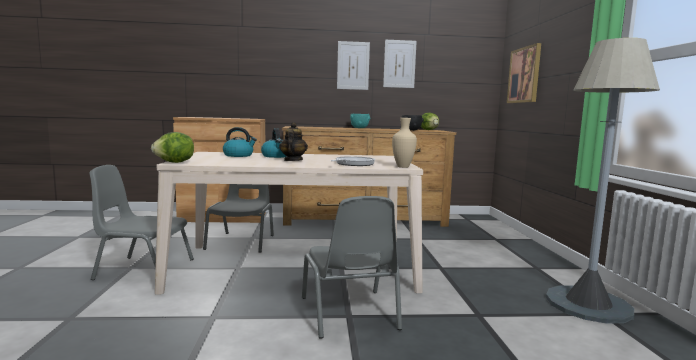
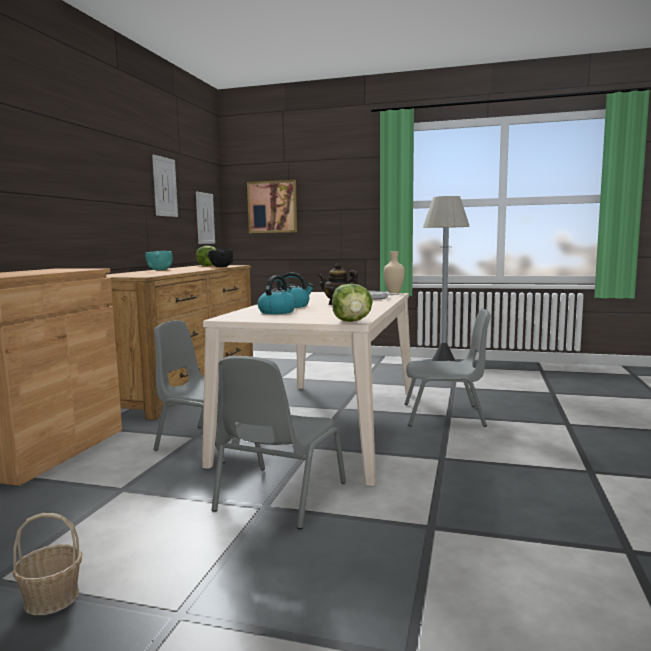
camera: 70 degrees left, 0 degrees up
(54, 246) = (51, 598): none -> basket
(353, 65) = (130, 186): picture -> picture (205, 218)

